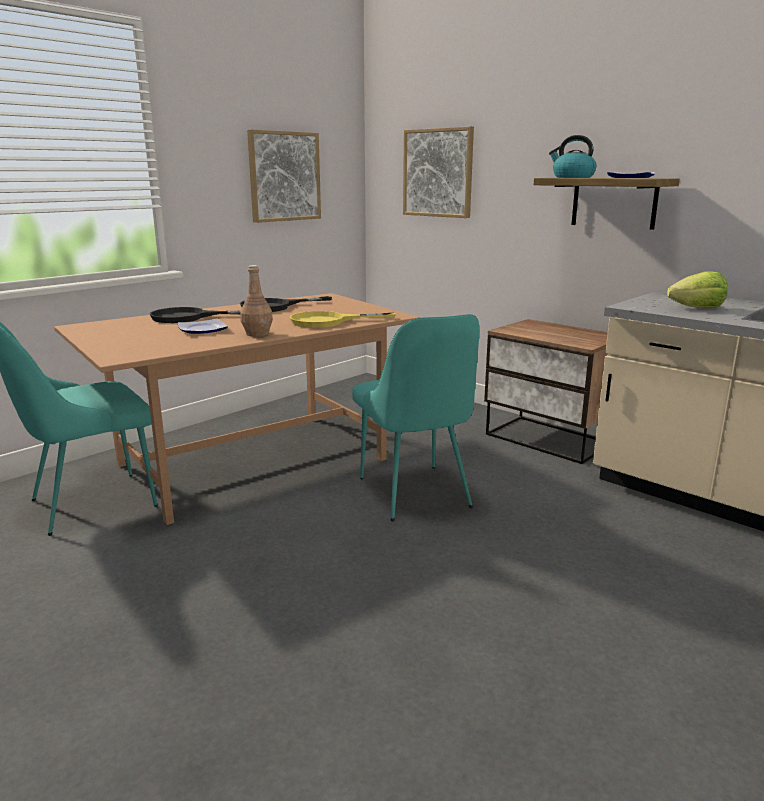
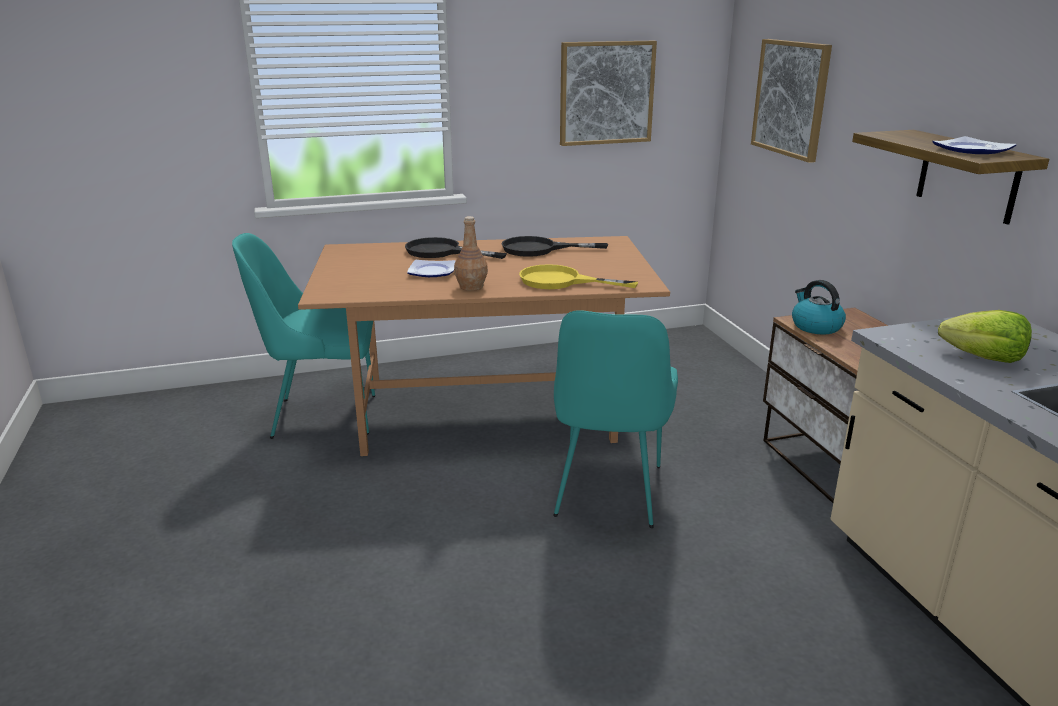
camera: 30 degrees right, 5 degrees up
(572, 177) = (909, 136): kettle -> kettle (815, 326)

